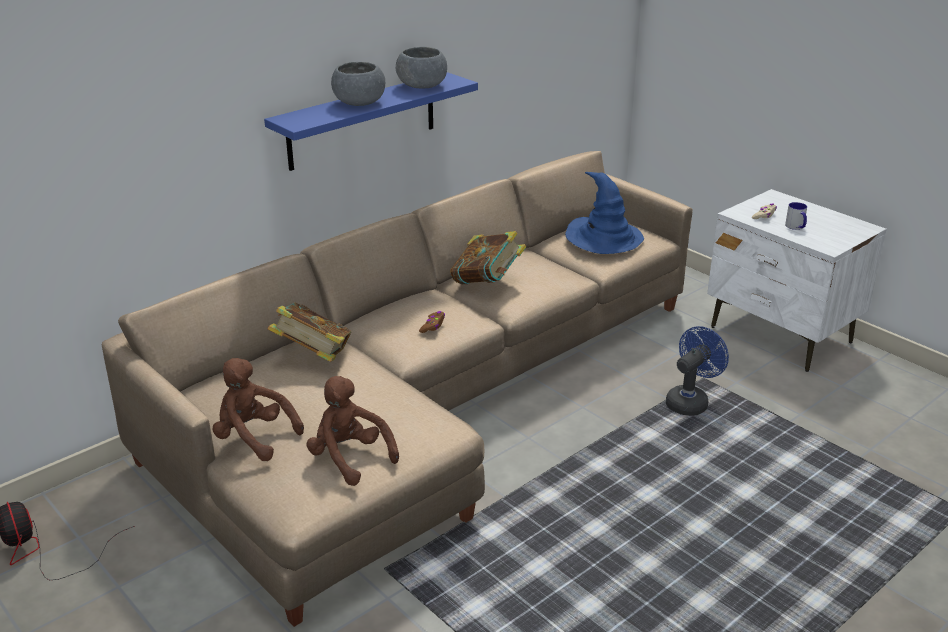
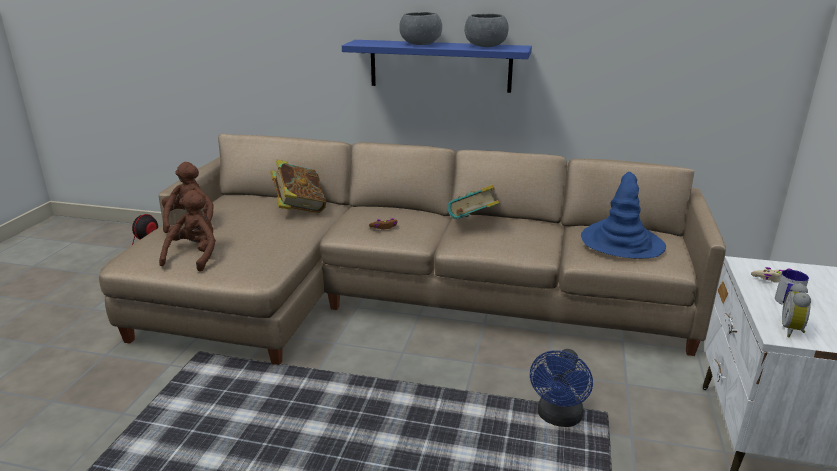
camera: 55 degrees right, 5 degrees down
(690, 401) = (558, 418): blue fan -> blue fan turned 105 degrees clockwise
(828, 242) = (792, 330): none -> alarm clock

